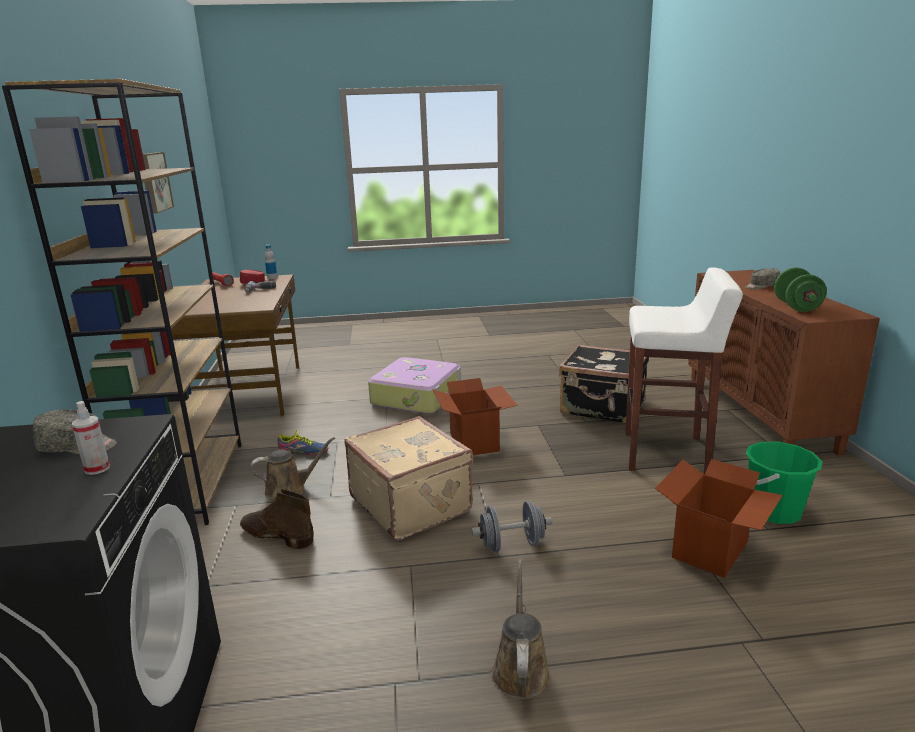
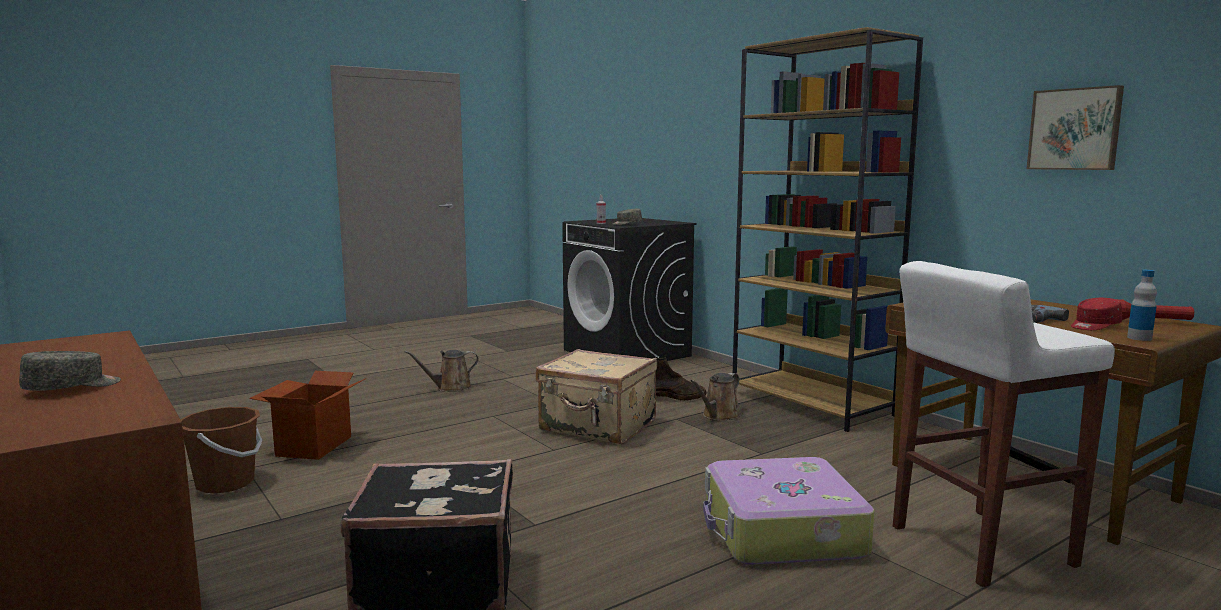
camera: 150 degrees right, 10 degrees down
(303, 451) = (775, 440): shoe -> none
(475, 442) = (601, 484): cardboard box -> none
(512, 544) = (487, 422): grey dumbbell -> none
(520, 669) = (450, 388): brown watering can -> brown watering can turned 90 degrees clockwise
(667, 454) = (330, 521): white stool -> white stool (978, 546)
(774, 511) = (225, 483): green bucket -> brown bucket
(796, 307) = (93, 349): green dumbbell -> none

